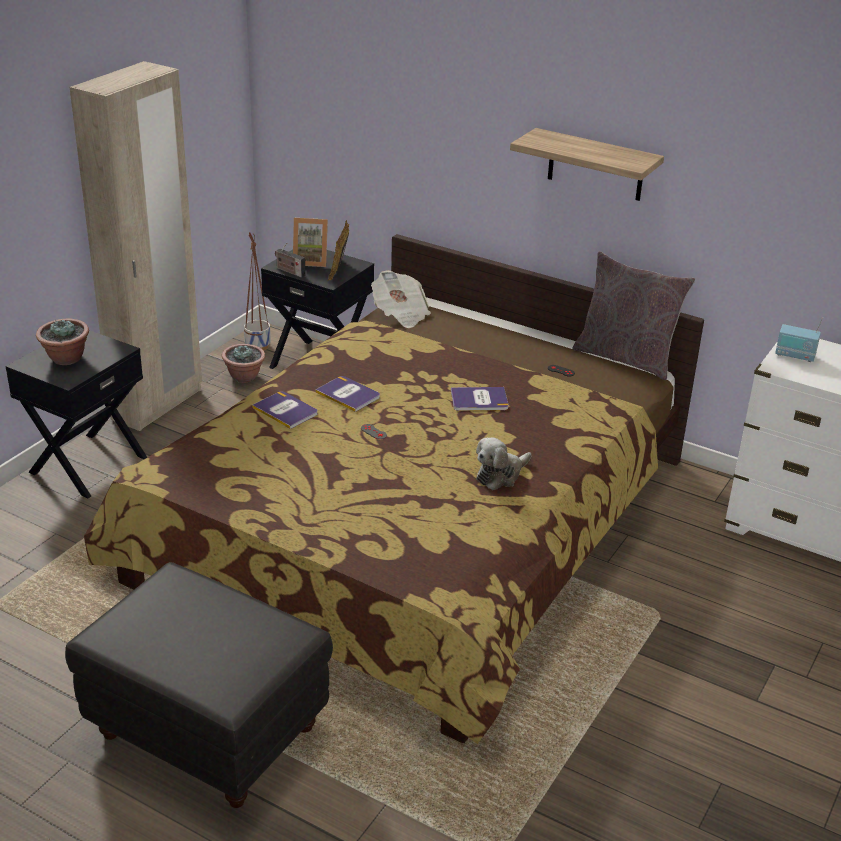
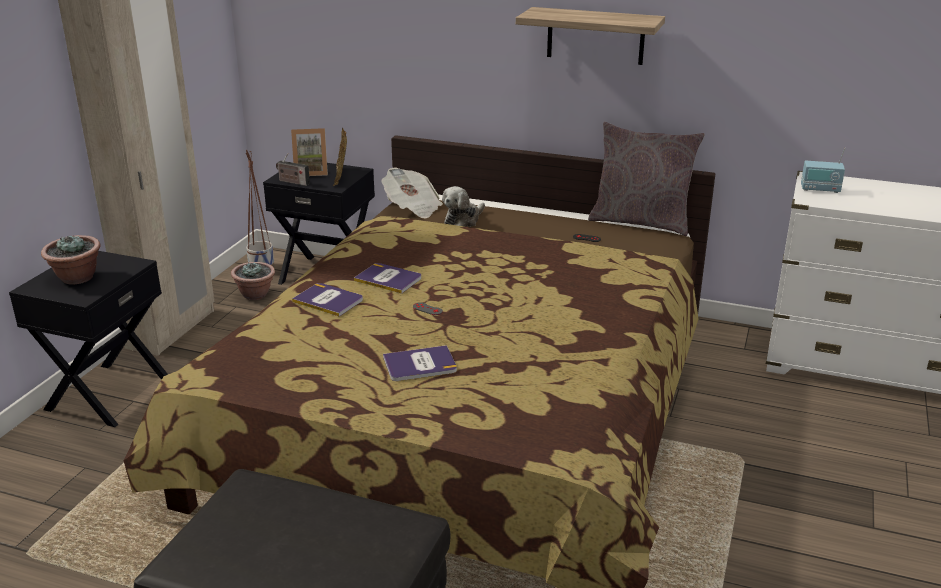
camera: 10 degrees left, 5 degrees down
(479, 400) = (522, 269): book -> book (420, 365)
(500, 475) = (573, 333): plush toy -> plush toy (463, 220)

